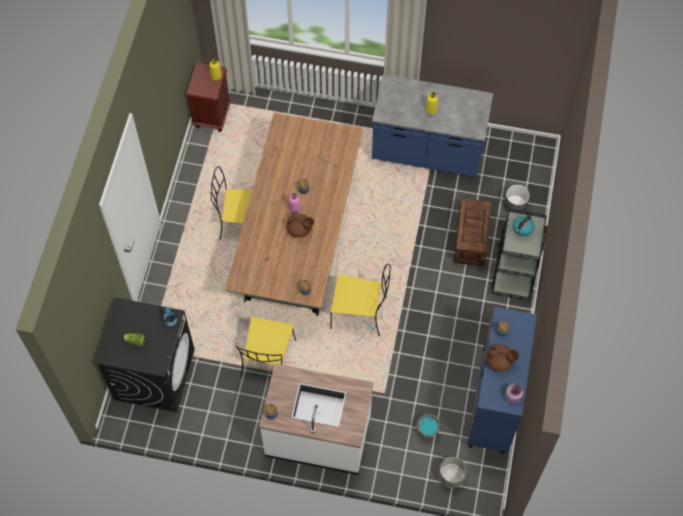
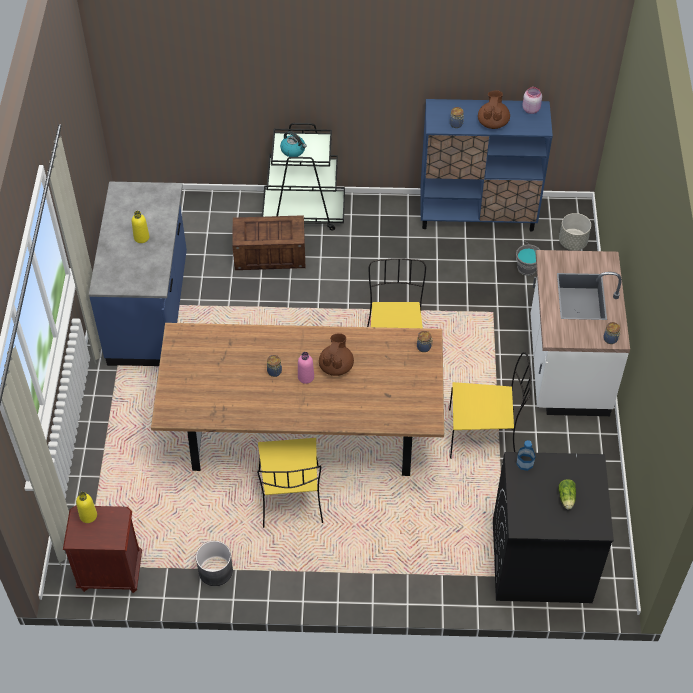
camera: 100 degrees left, 10 degrees down
(515, 205) = (215, 218): grey planter -> grey planter (216, 570)

